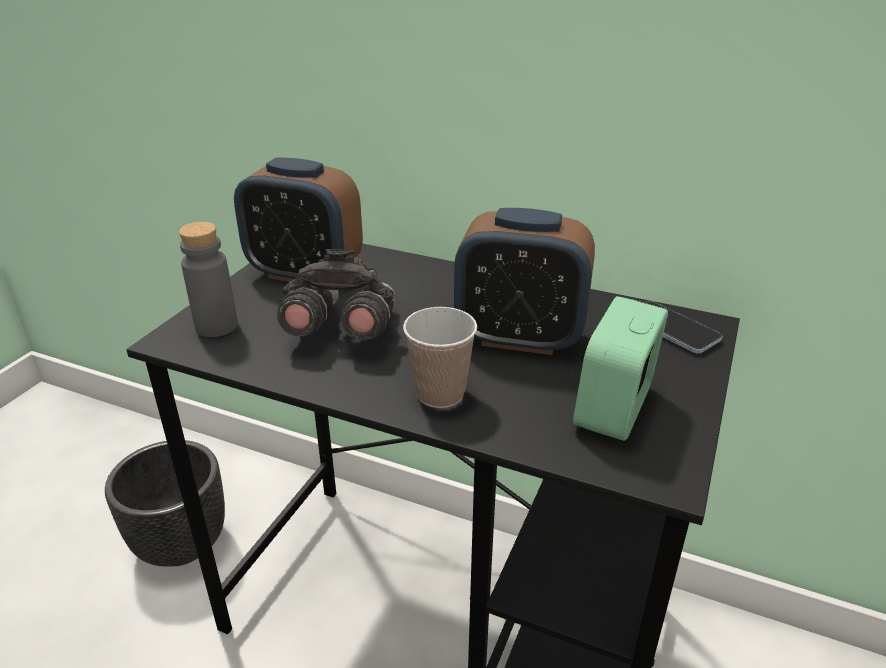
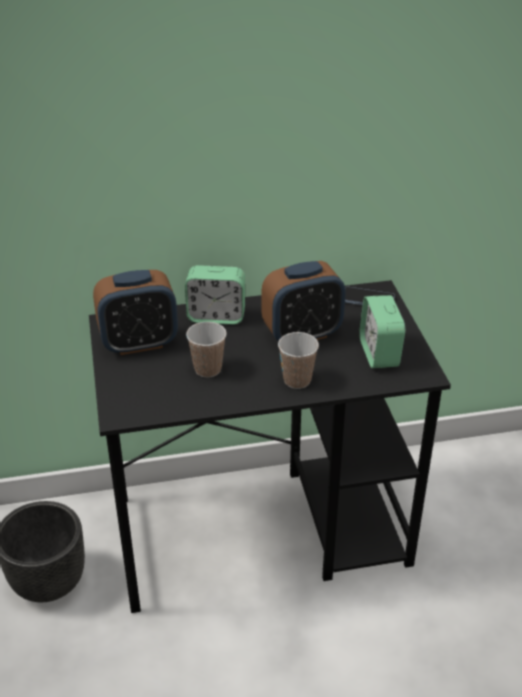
camera: 35 degrees left, 5 degrees up
(216, 326) = (133, 396): grey bottle -> none
(341, 331) = (208, 369): grey binoculars -> cup
(431, 277) = (216, 316): none -> alarm clock

